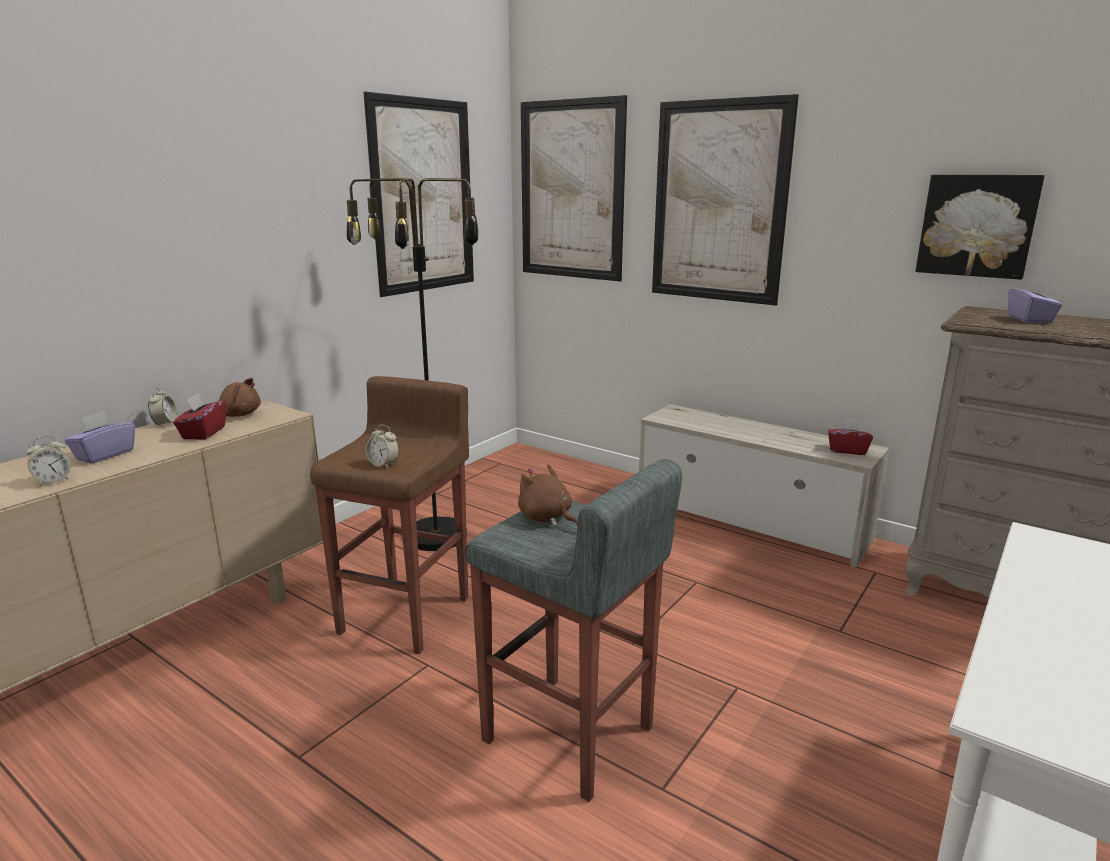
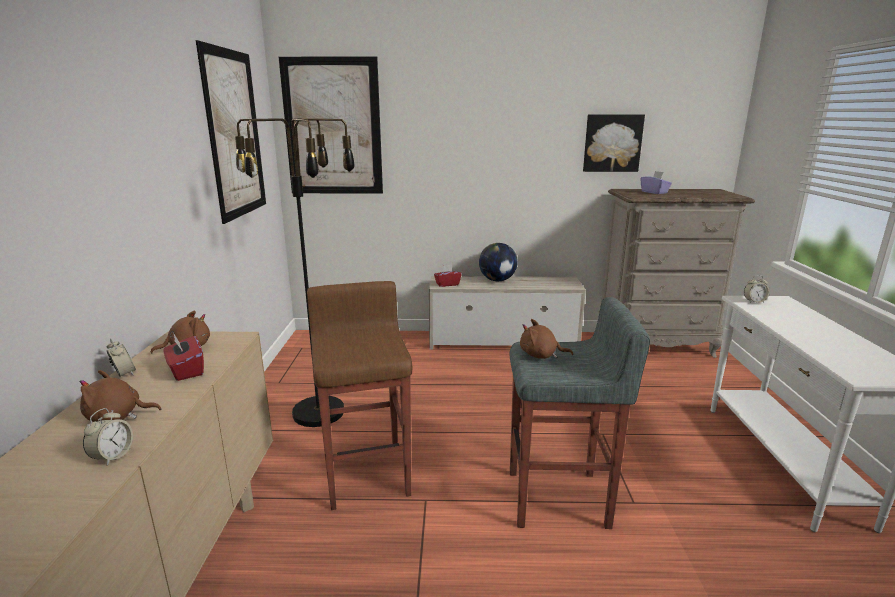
camera: 35 degrees left, 0 degrees up
(104, 455) = (118, 417): purple tissue box -> brown plush toy
(383, 464) = (373, 354): alarm clock -> alarm clock (754, 301)
(718, 202) = (455, 134): picture -> none
(751, 427) = (497, 280): none -> globe
(847, 450) = (561, 282): red tissue box -> red tissue box (447, 284)

